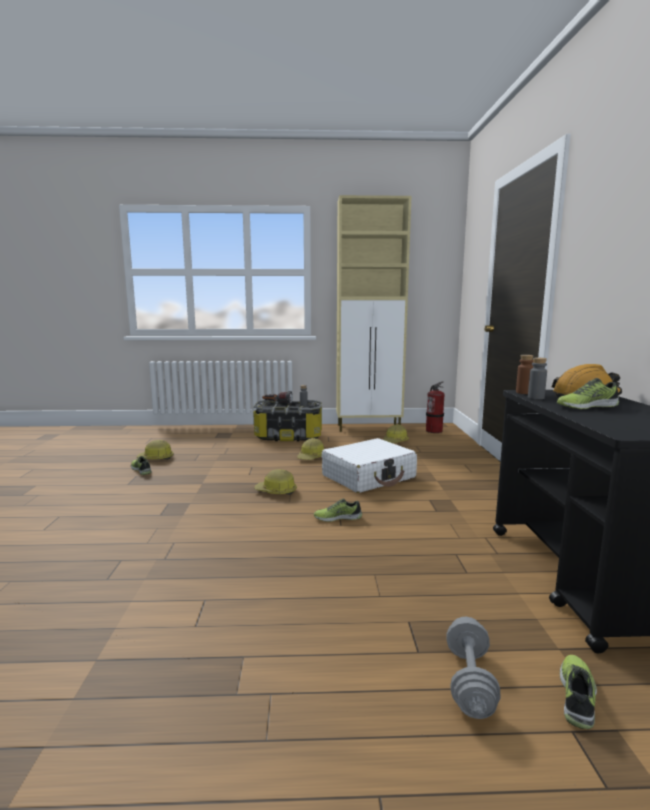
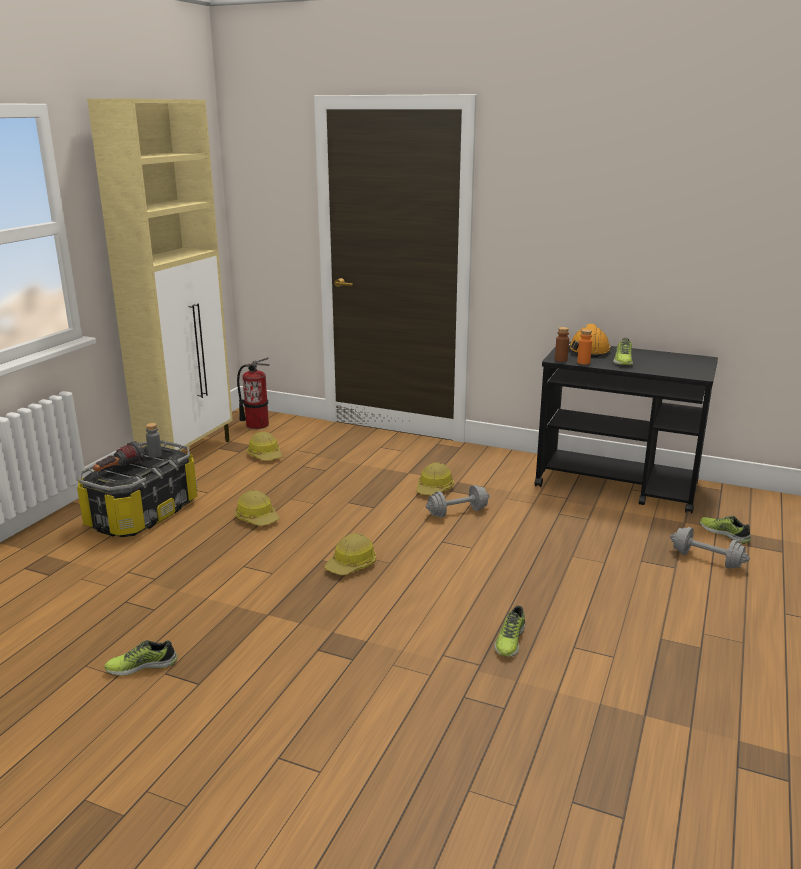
camera: 65 degrees left, 10 degrees up
(156, 458) = (93, 647): hard hat -> hard hat (434, 489)
(337, 518) = (454, 545): shoe -> shoe (509, 640)
(369, 477) = (363, 501): white suitcase -> none
(394, 509) = (457, 512): none -> grey dumbbell
(536, 397) = (583, 362): grey bottle -> orange bottle

